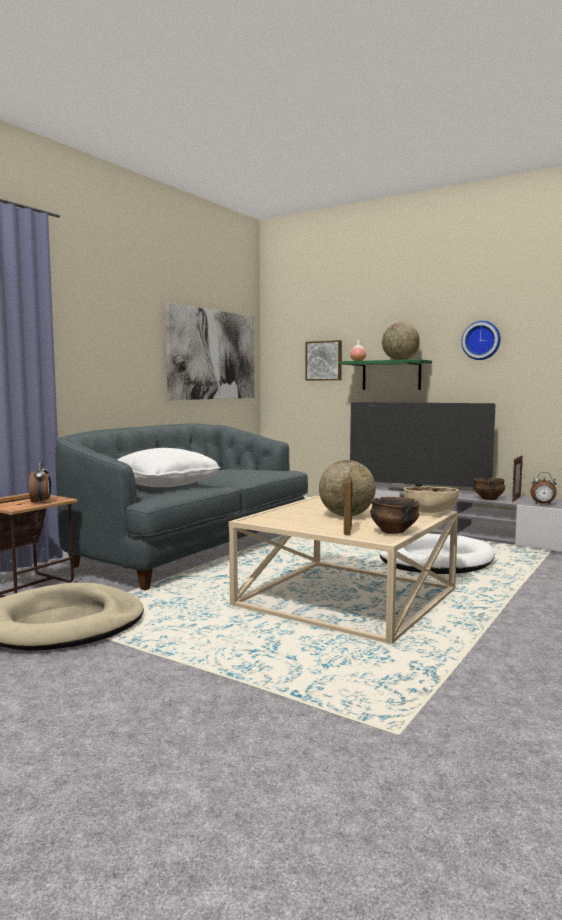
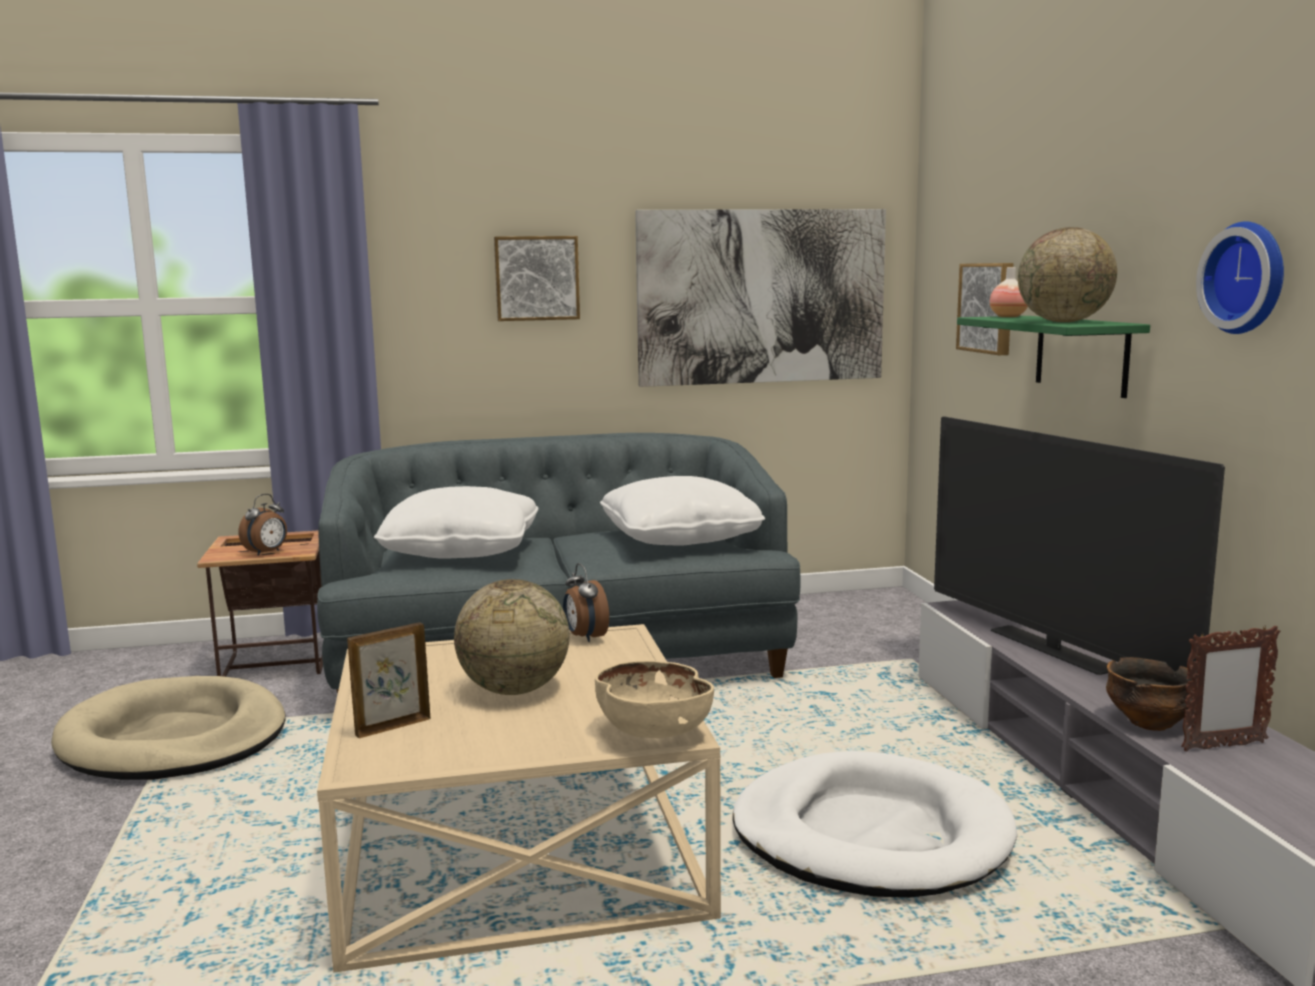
camera: 45 degrees right, 5 degrees up
(124, 335) = (537, 278): none -> picture
(247, 470) = (680, 538): none -> white pillow
(393, 531) = (432, 756): bowl -> none
(543, 504) = (1250, 786): alarm clock -> alarm clock (585, 637)

